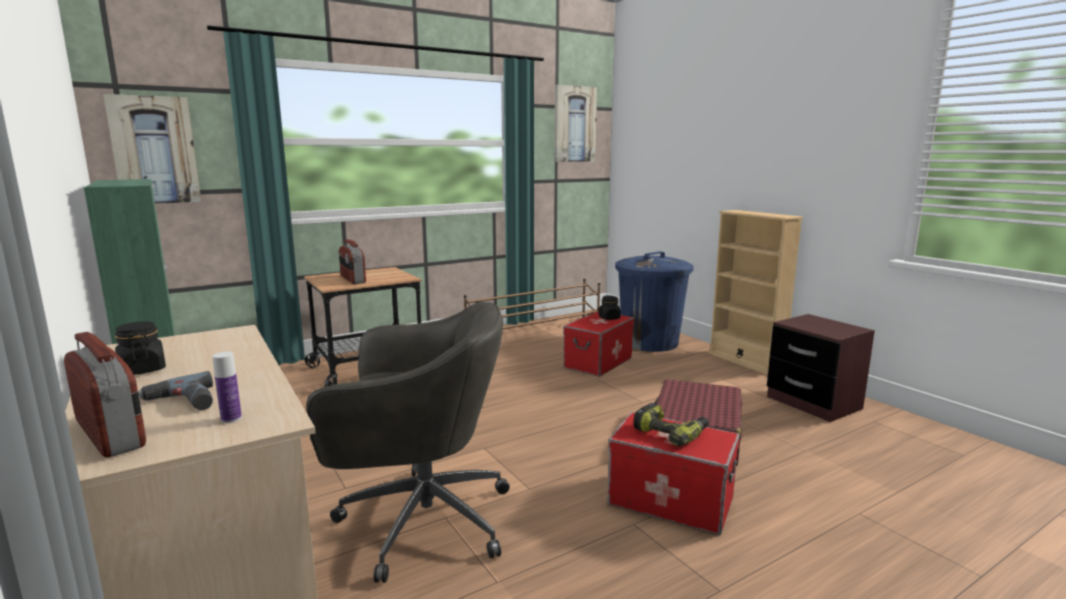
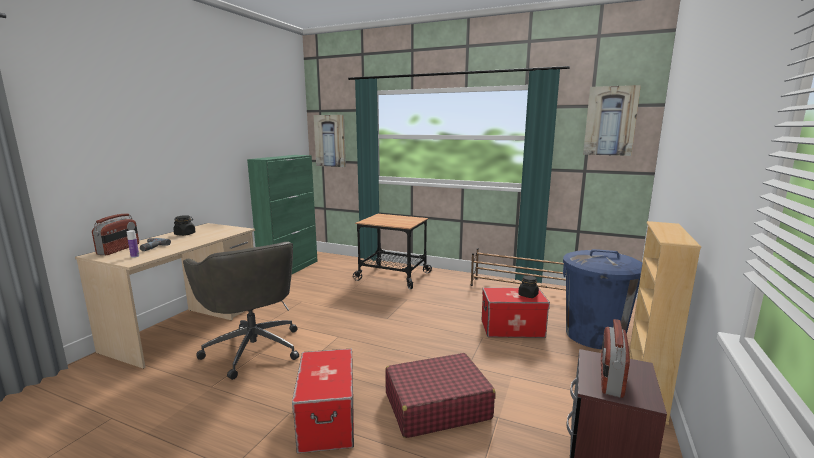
camera: 55 degrees right, 0 degrees up
(352, 279) = (385, 220): radio -> radio (610, 378)
(671, 432) = (328, 370): power drill -> none

